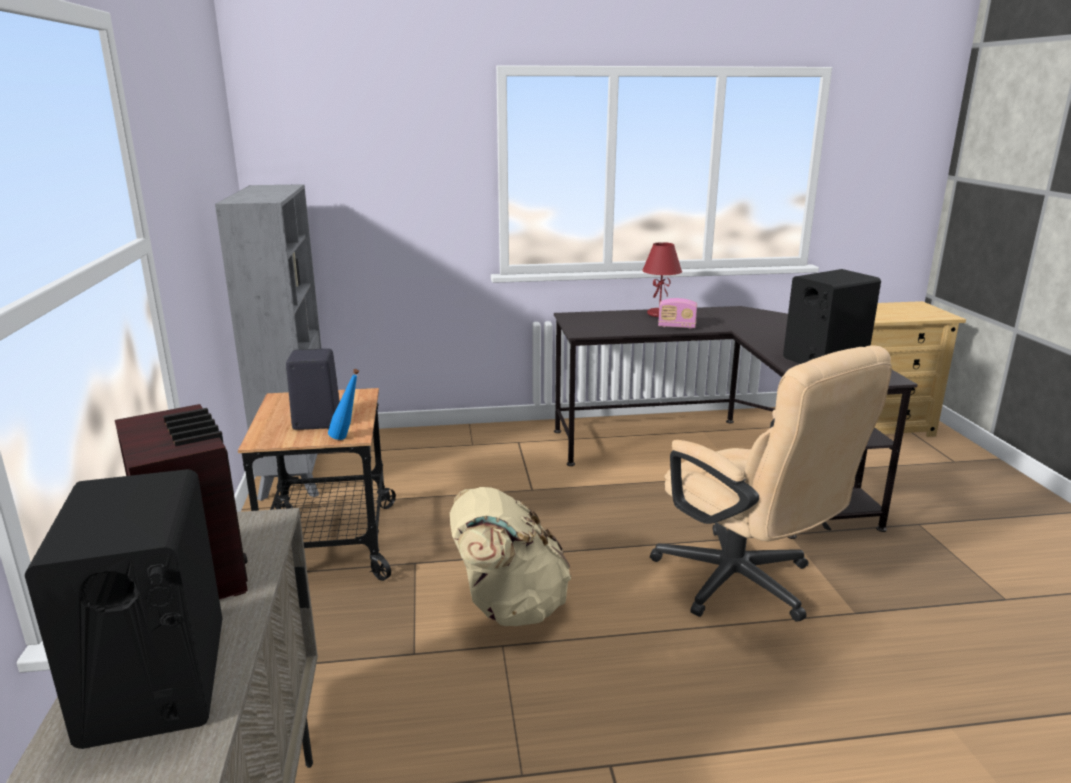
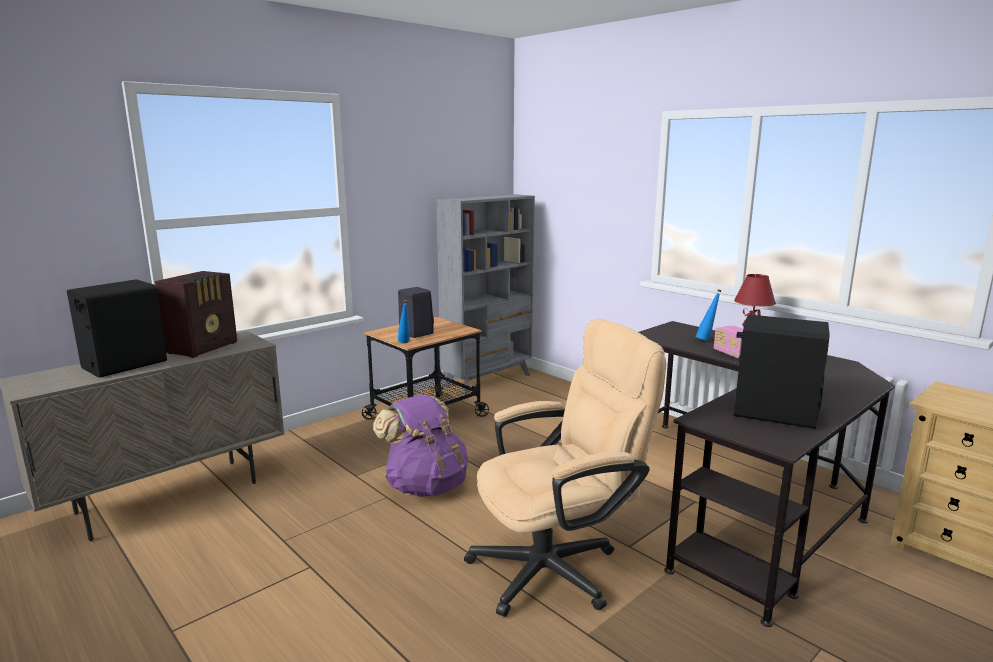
camera: 55 degrees right, 5 degrees down
(509, 607) = (425, 486): beige backpack -> purple backpack
(628, 321) = (706, 340): none -> blue bottle
(746, 586) = (558, 567): beige office chair -> beige office chair turned 135 degrees counterclockwise

